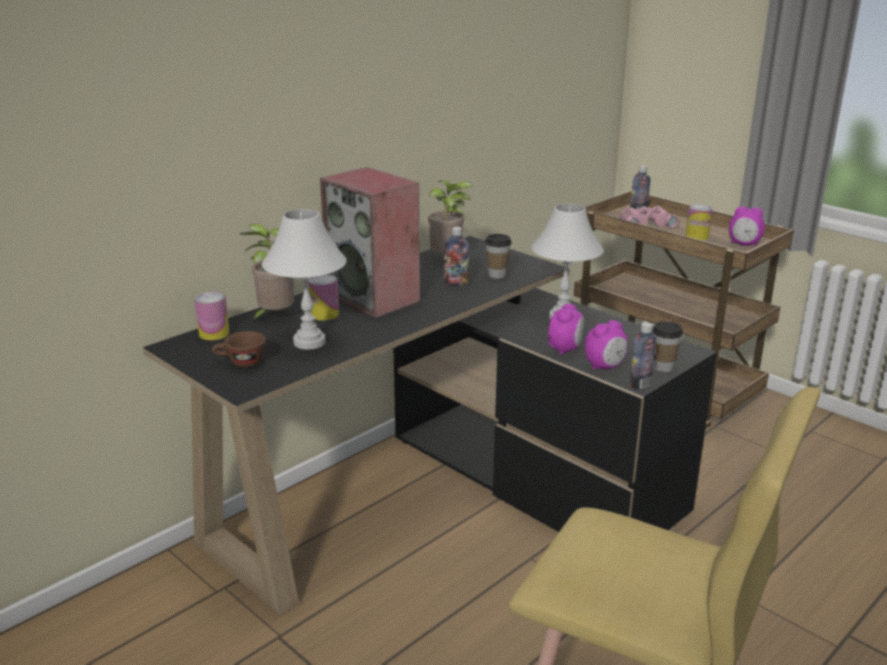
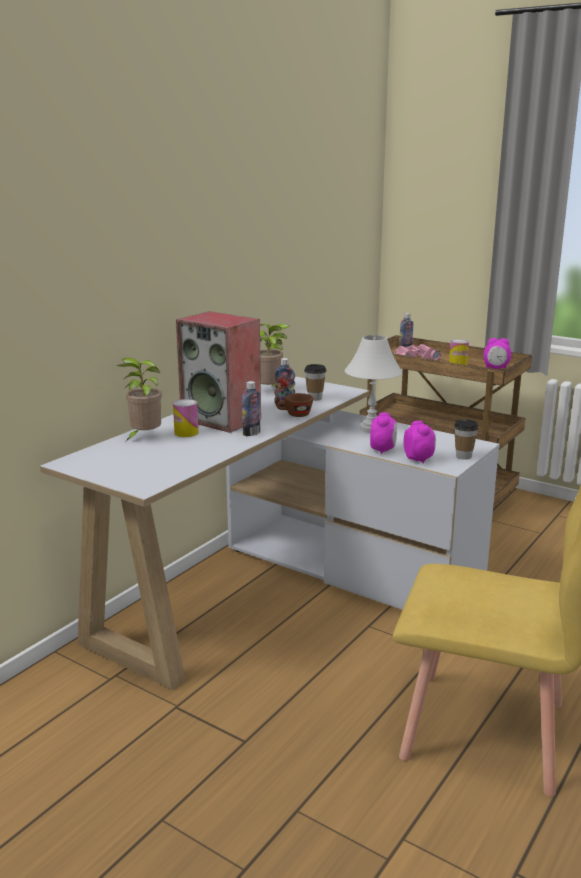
camera: 10 degrees left, 5 degrees down
(214, 333) = (98, 452): can -> none
(240, 363) = (132, 470): brown cup -> brown cup (294, 415)
(309, 342) = (183, 452): white table lamp -> none
(441, 497) = (281, 588): black desk -> white desk
(605, 367) = (419, 459): alarm clock -> alarm clock turned 60 degrees counterclockwise
(640, 384) = (451, 469): bottle -> bottle (251, 433)

